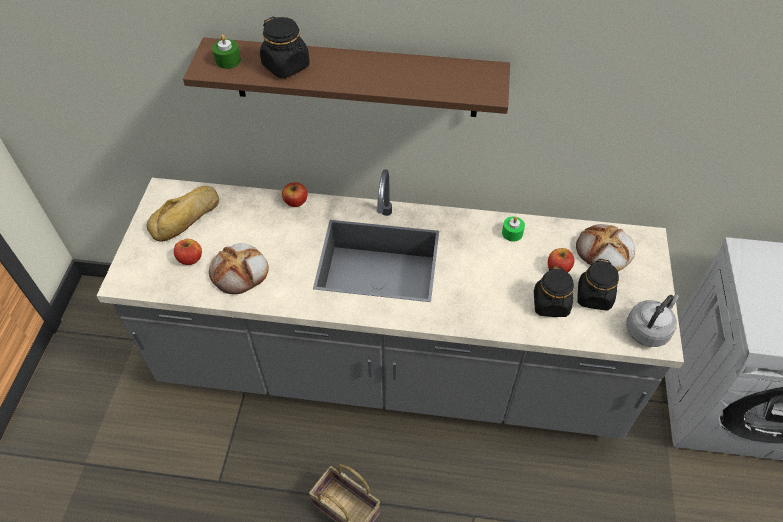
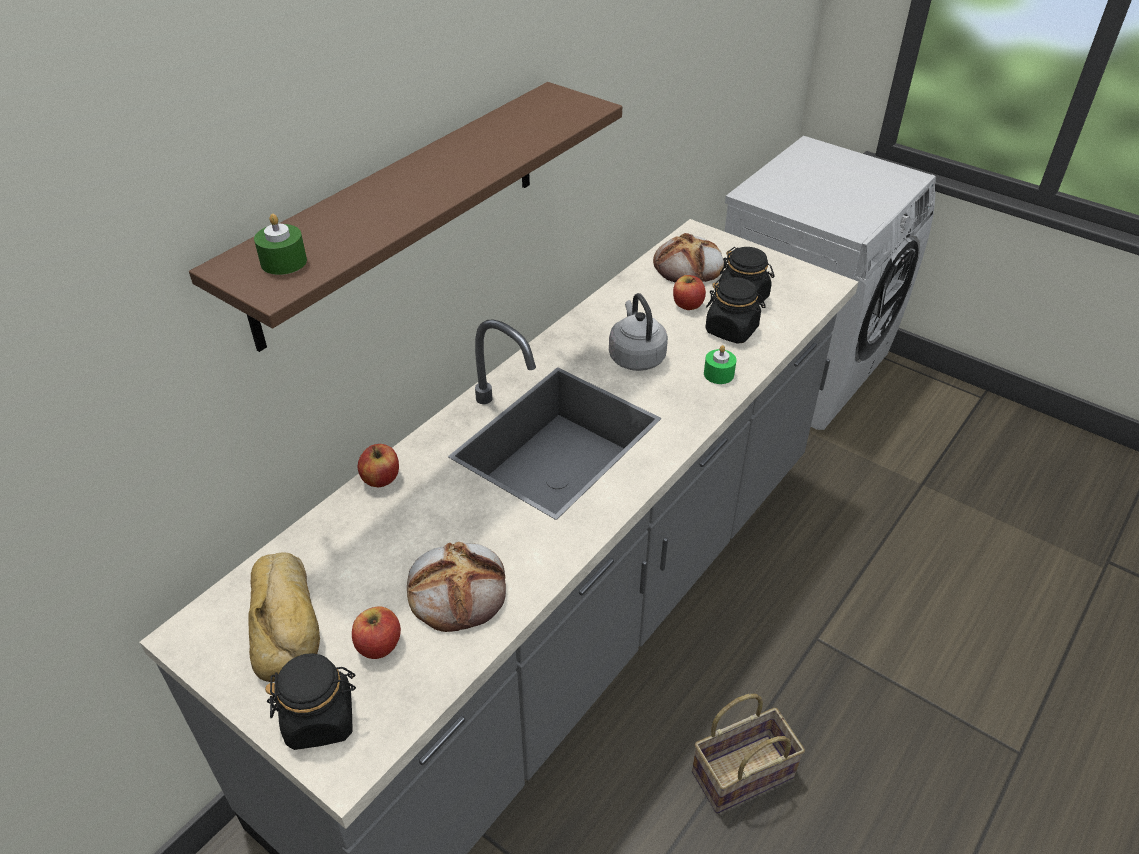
camera: 60 degrees left, 10 degrees down
(286, 66) = (363, 218): black jar -> black jar (320, 719)
(512, 233) = (611, 314): green candle -> green candle (718, 374)
(648, 330) = (807, 284): grey kettle -> grey kettle (636, 356)

